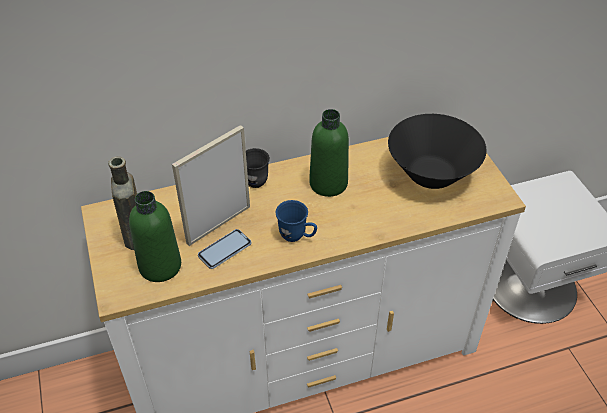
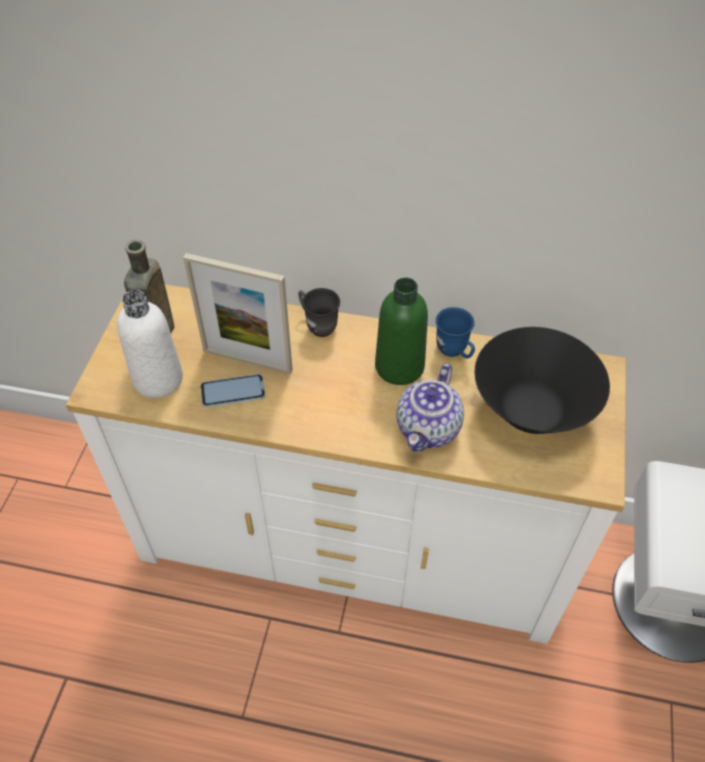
camera: 30 degrees right, 5 degrees up
(160, 266) = (158, 379): green bottle -> white bottle
(218, 224) = (247, 360): picture frame -> picture frame turned 150 degrees counterclockwise
(297, 236) = (319, 413): blue mug -> blue mug (455, 352)
(378, 214) = (429, 429): none -> teapot

